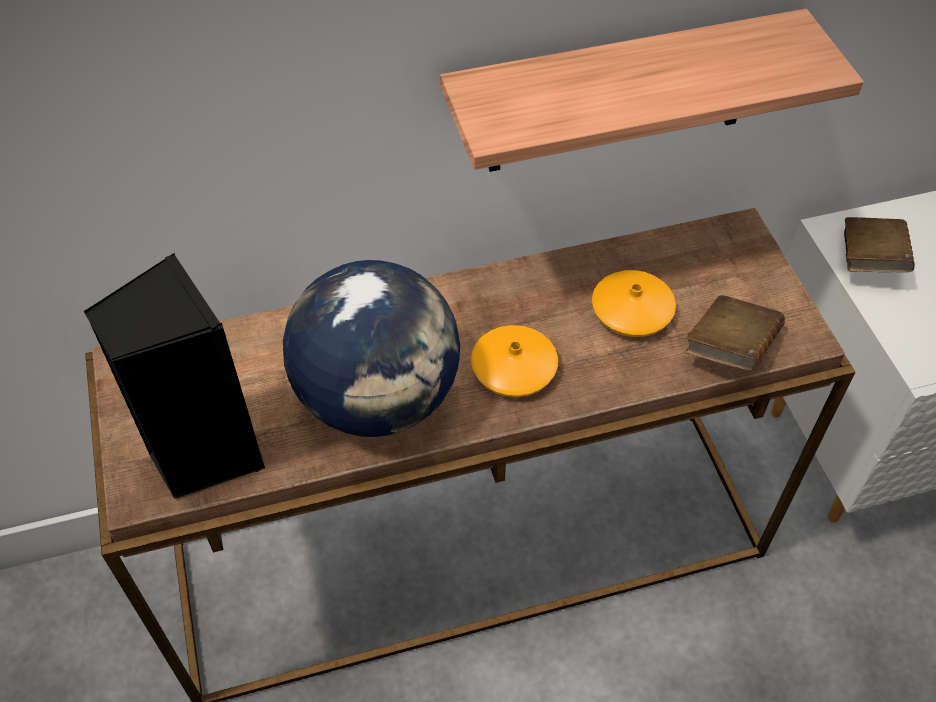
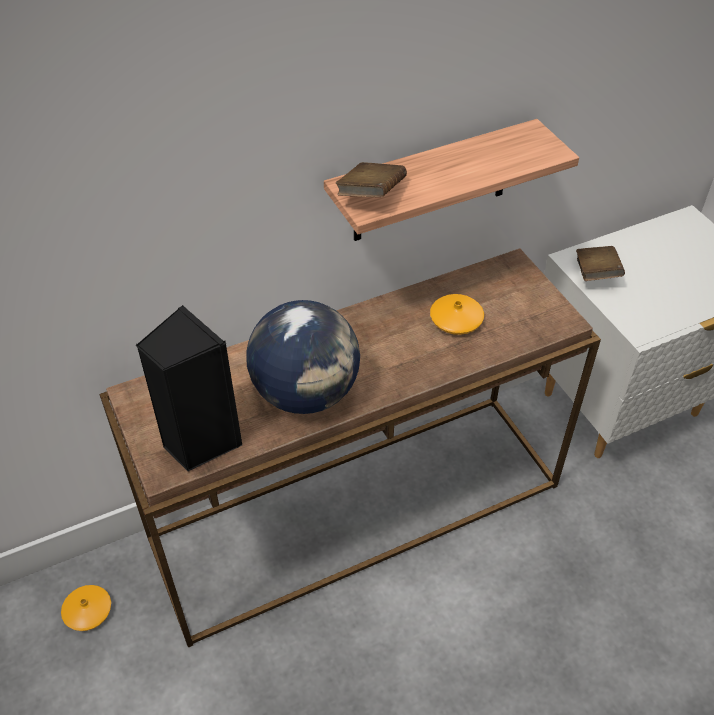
camera: 10 degrees left, 5 degrees down
(514, 369) = (389, 364): orange vase -> orange vase (88, 611)
(729, 348) = (521, 334): brown book -> brown book (371, 195)

